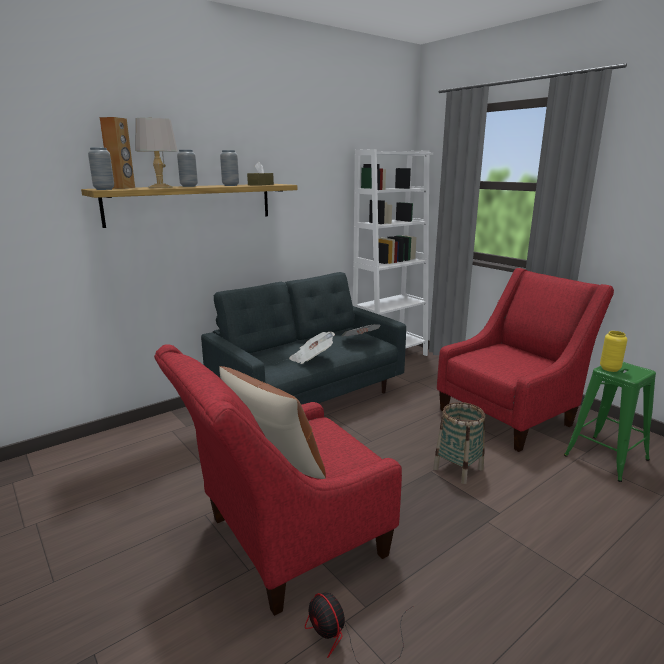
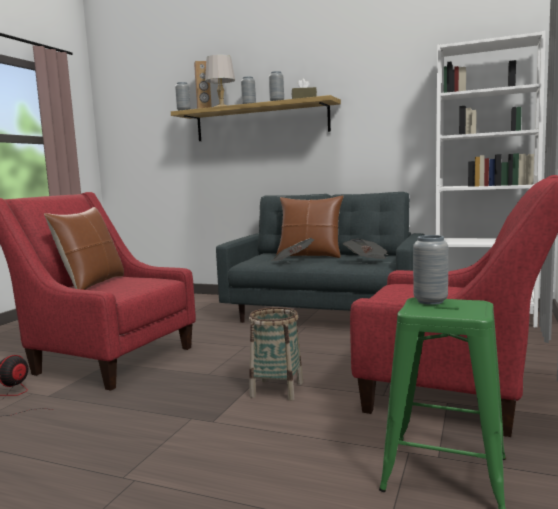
camera: 60 degrees right, 10 degrees down
(293, 347) = (310, 256): none -> brown pillow
(610, 369) = (430, 301): yellow vase -> grey vase

